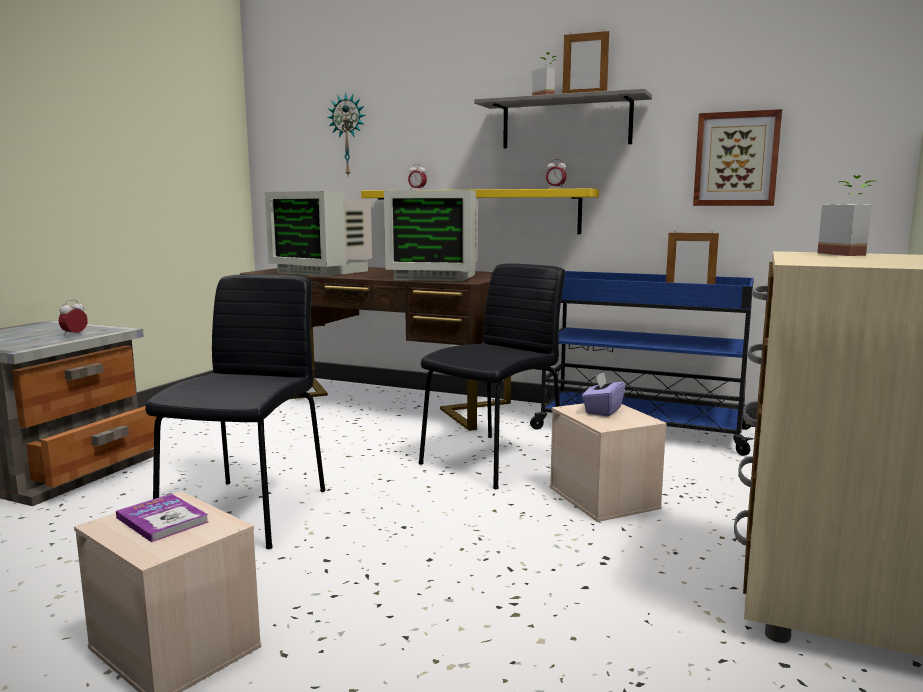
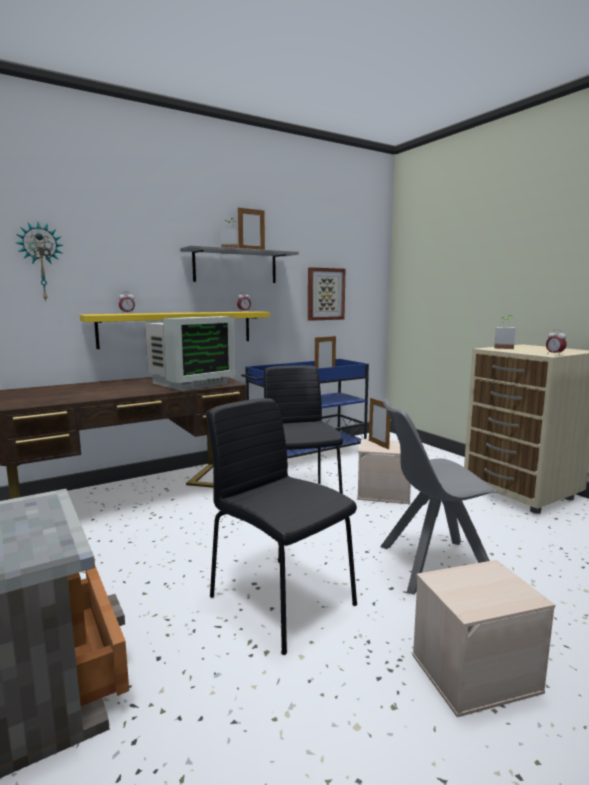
camera: 55 degrees left, 0 degrees up
(74, 335) = (34, 519): alarm clock -> alarm clock (554, 354)
(162, 520) = (472, 587): book -> none
(323, 272) = (75, 394): monitor -> none
(416, 574) = (432, 565): none -> grey chair
(602, 410) = (378, 444): purple tissue box -> picture frame

